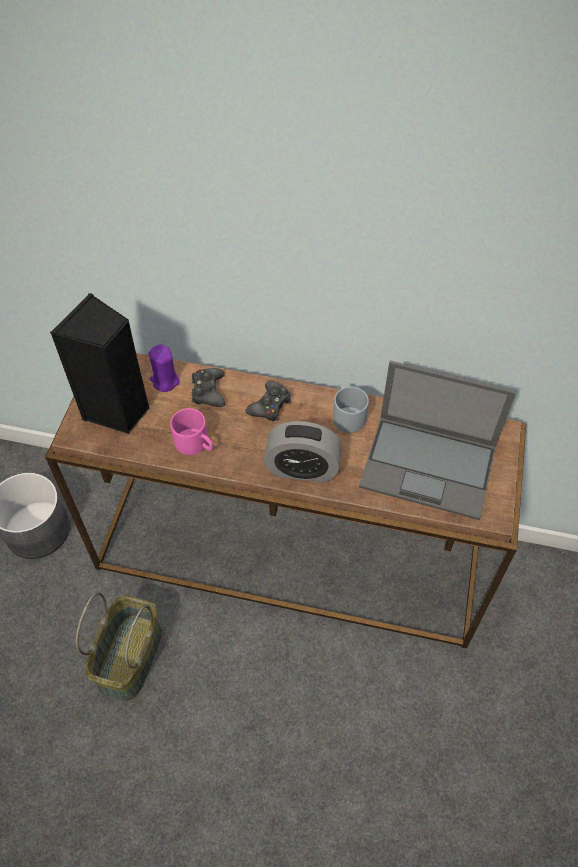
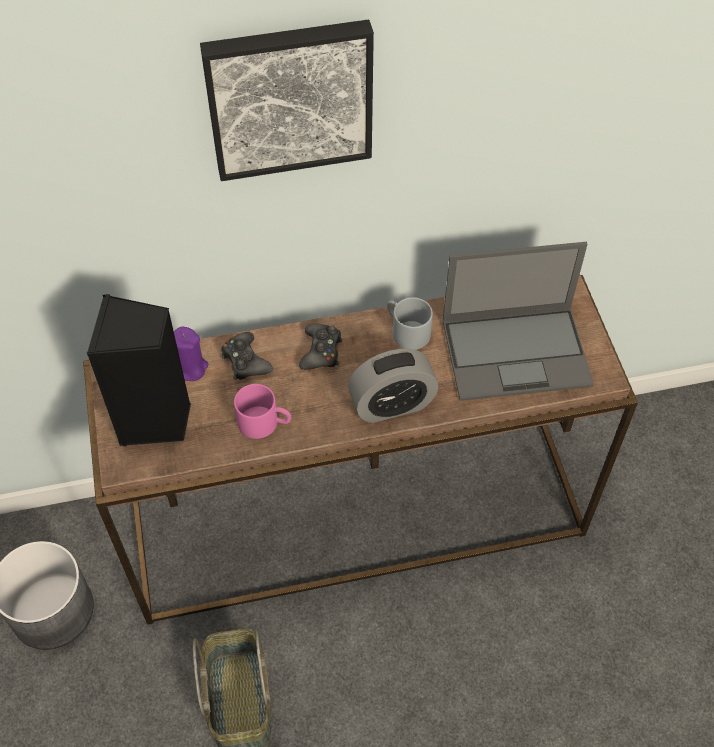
camera: 25 degrees left, 0 degrees up
(274, 176) = (289, 97): none -> picture

